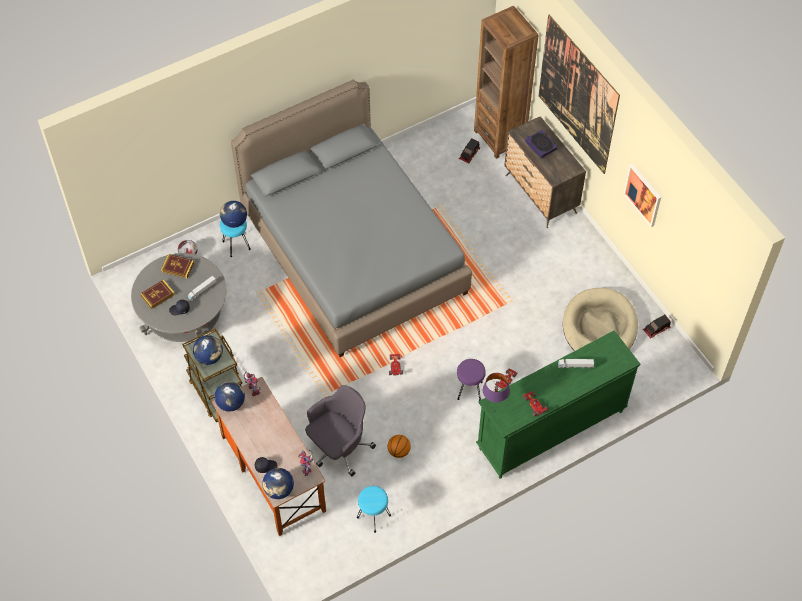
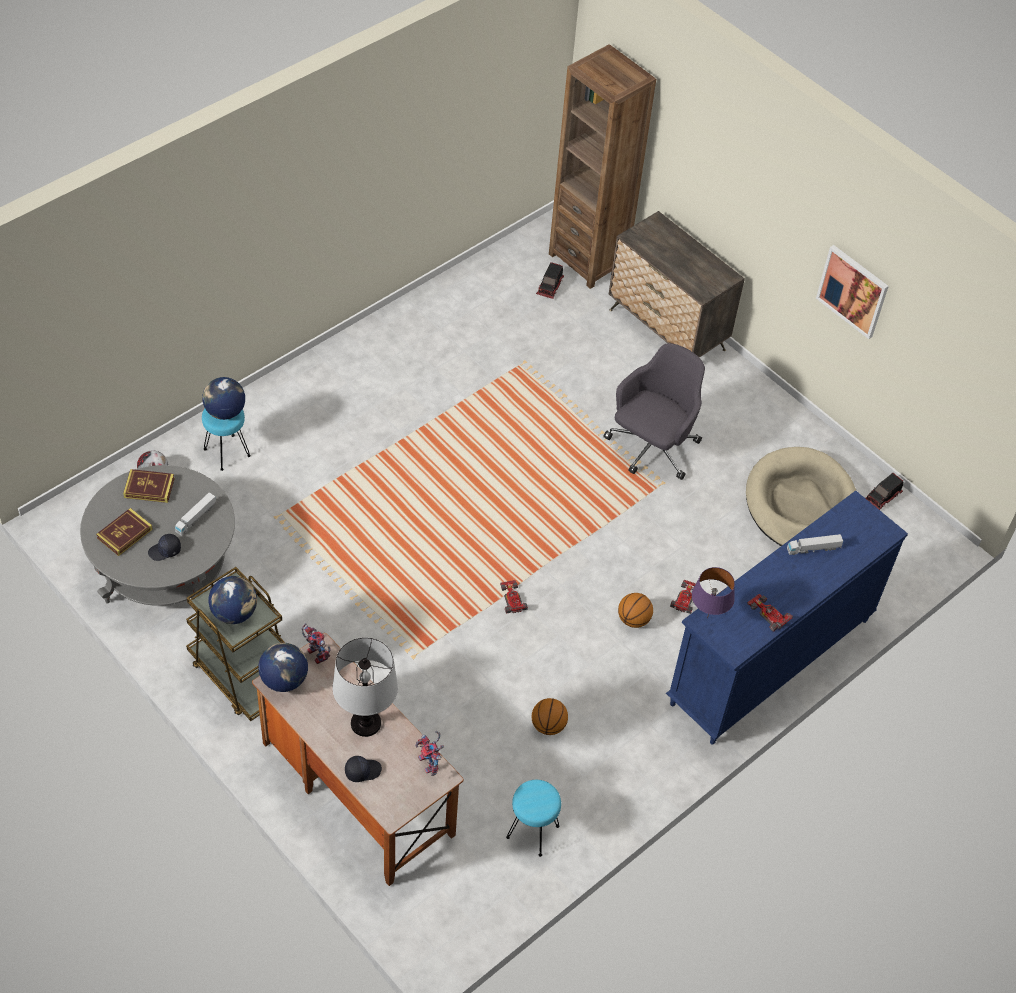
camera: 15 degrees left, 5 degrees down
(273, 437) = (365, 723): none -> table lamp
(279, 490) = (392, 805): globe -> none
(339, 448) = (453, 734): grey office chair -> grey office chair (652, 448)
(353, 252) = (410, 441): grey bed -> none
(469, 390) = (633, 619): purple stool -> basketball
(541, 145) = (671, 250): book -> none
(550, 430) = (769, 662): green dresser -> blue dresser
(577, 95) = (728, 160): picture -> none

